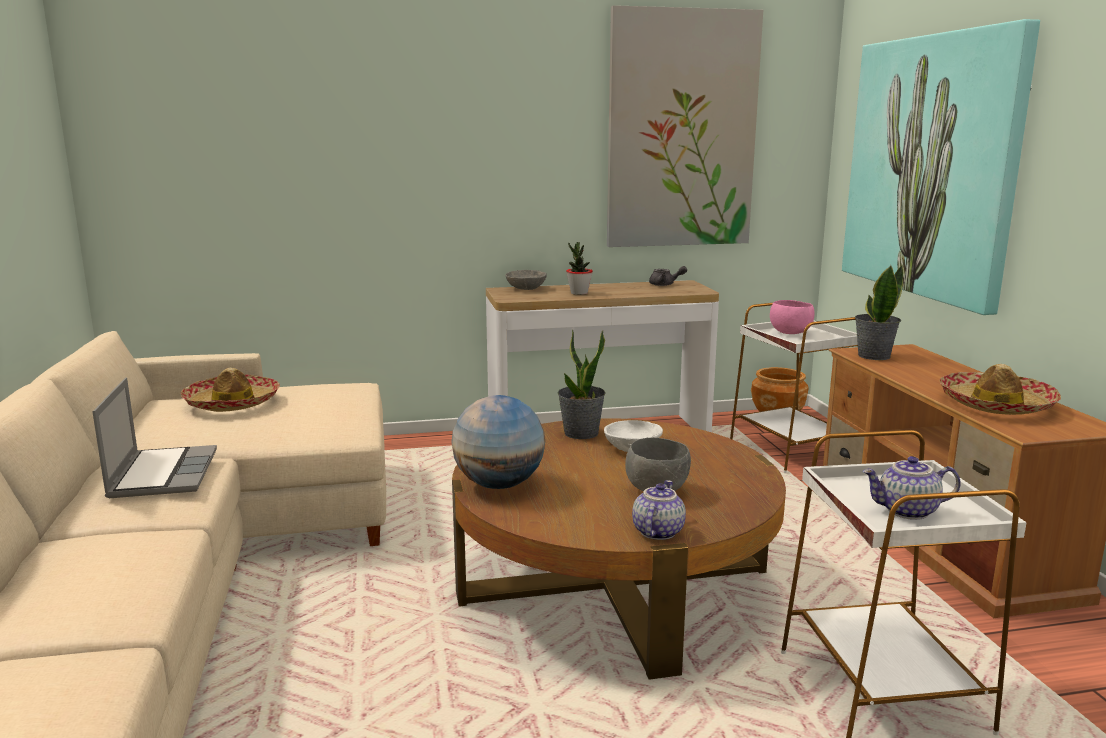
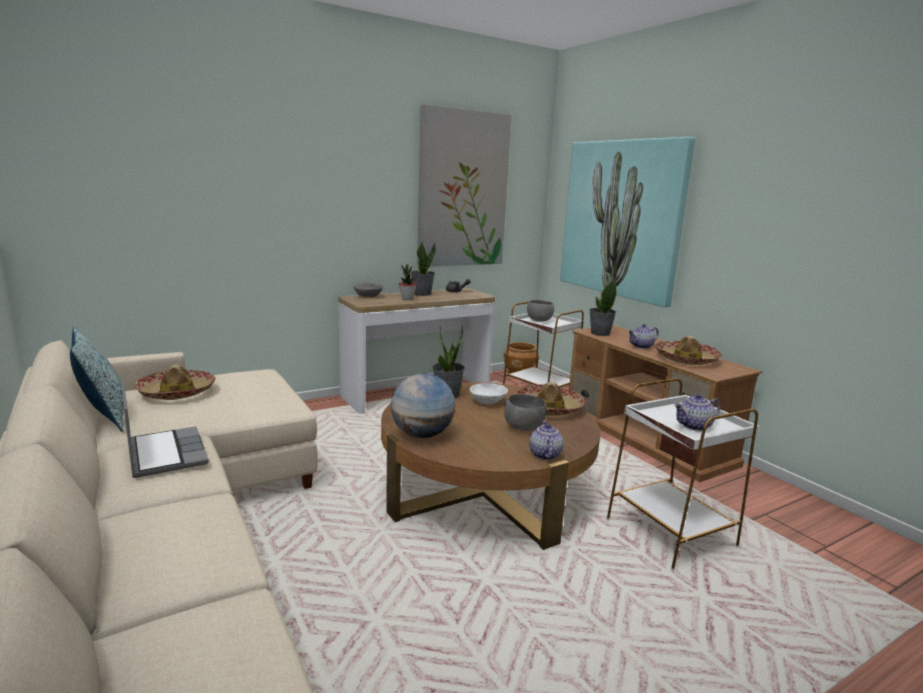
camera: 20 degrees left, 0 degrees up
(136, 425) = (104, 417): none -> pillow
(608, 287) = (422, 294): none -> potted plant
(722, 465) = (549, 408): none -> hat
(789, 333) = (538, 320): pink bowl -> grey bowl
(930, 380) = (641, 346): none -> teapot

